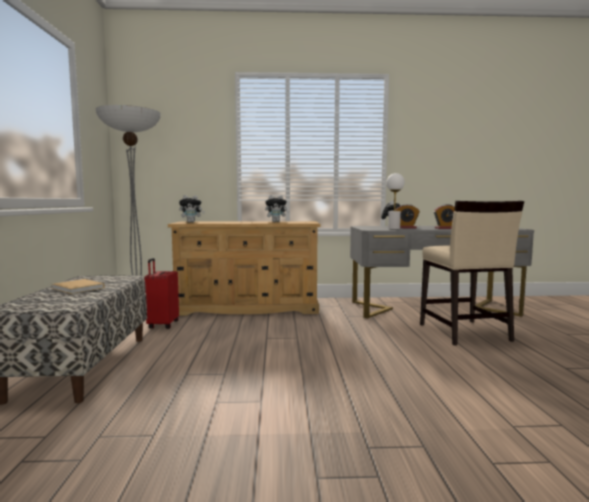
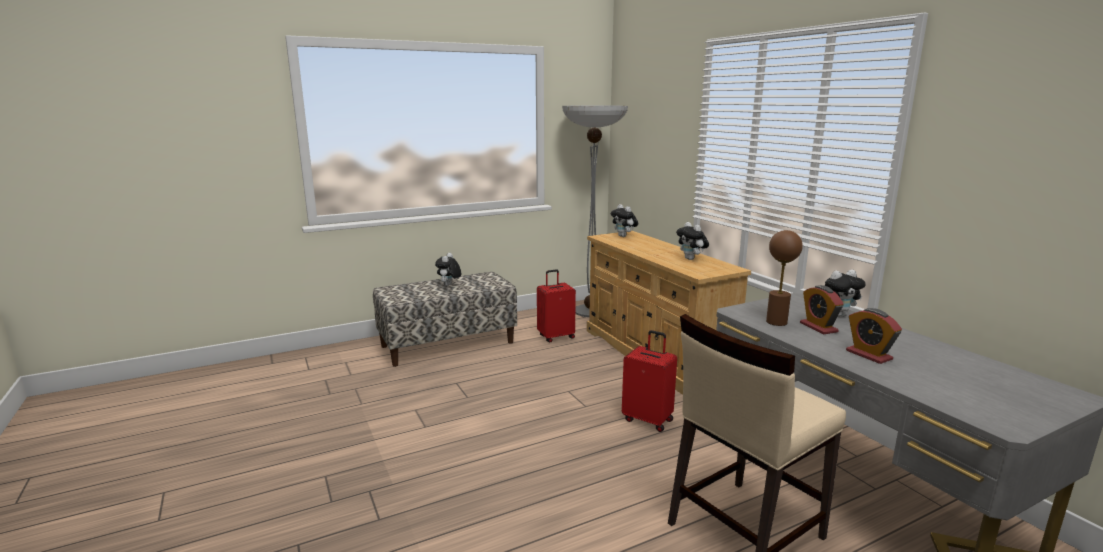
camera: 65 degrees right, 10 degrees up
(78, 288) = (449, 285): beige book -> plush toy
(334, 326) = (648, 419): none -> red suitcase
(394, 229) = (776, 322): white table lamp -> brown table lamp

